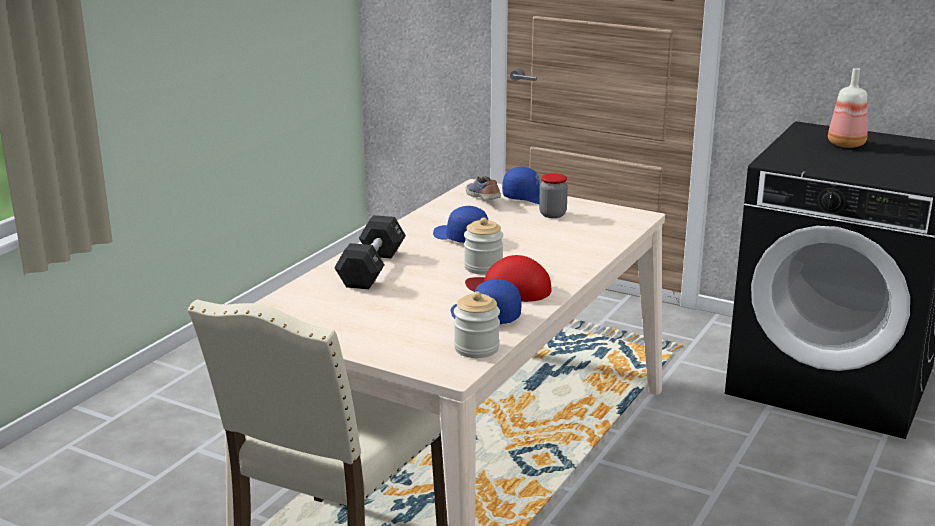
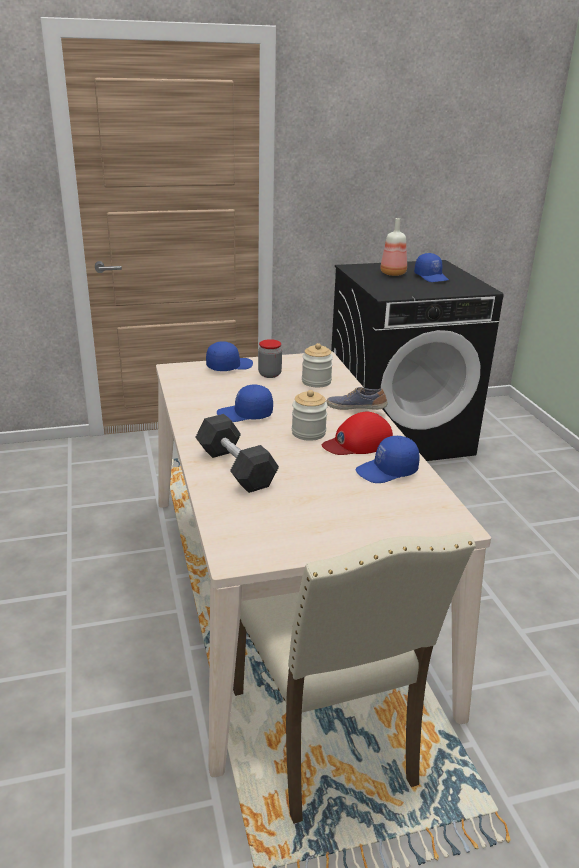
camera: 45 degrees left, 5 degrees up
(476, 348) = (432, 499): jar -> jar (316, 382)
(483, 199) = (199, 378): shoe -> shoe (356, 408)
(891, 158) = (431, 277): none -> blue cap

